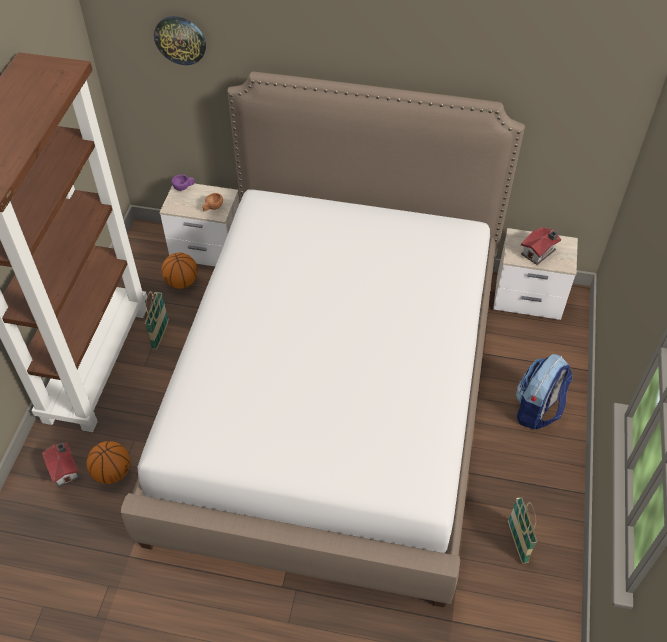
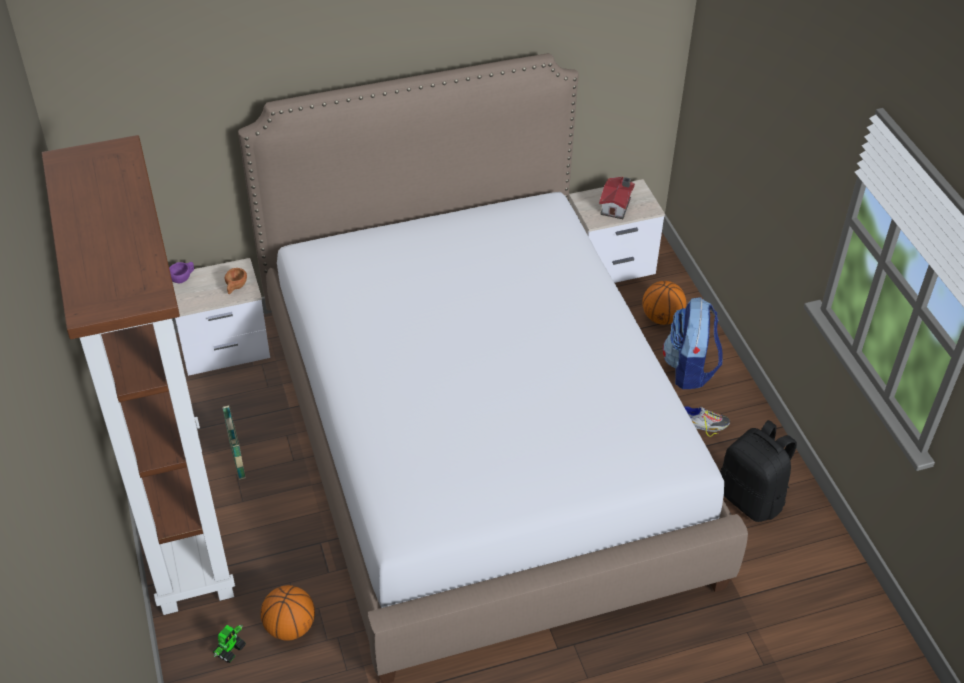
camera: 30 degrees left, 5 degrees down
(65, 469) = (230, 649): toy house -> toy robot
(180, 40) = (167, 92): wall clock -> none
(182, 282) = (221, 395): basketball -> basketball (662, 318)
(517, 460) = (702, 423): none -> shoe
(517, 542) = (752, 498): basket -> black backpack

